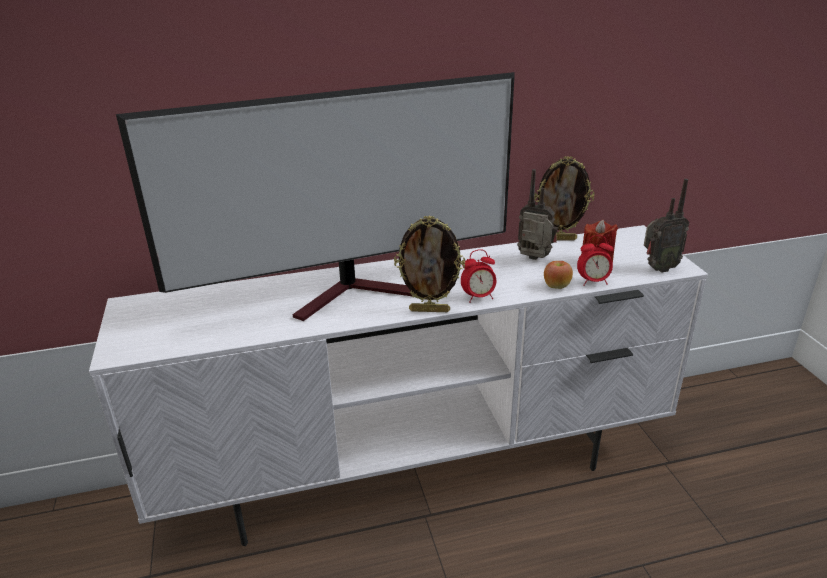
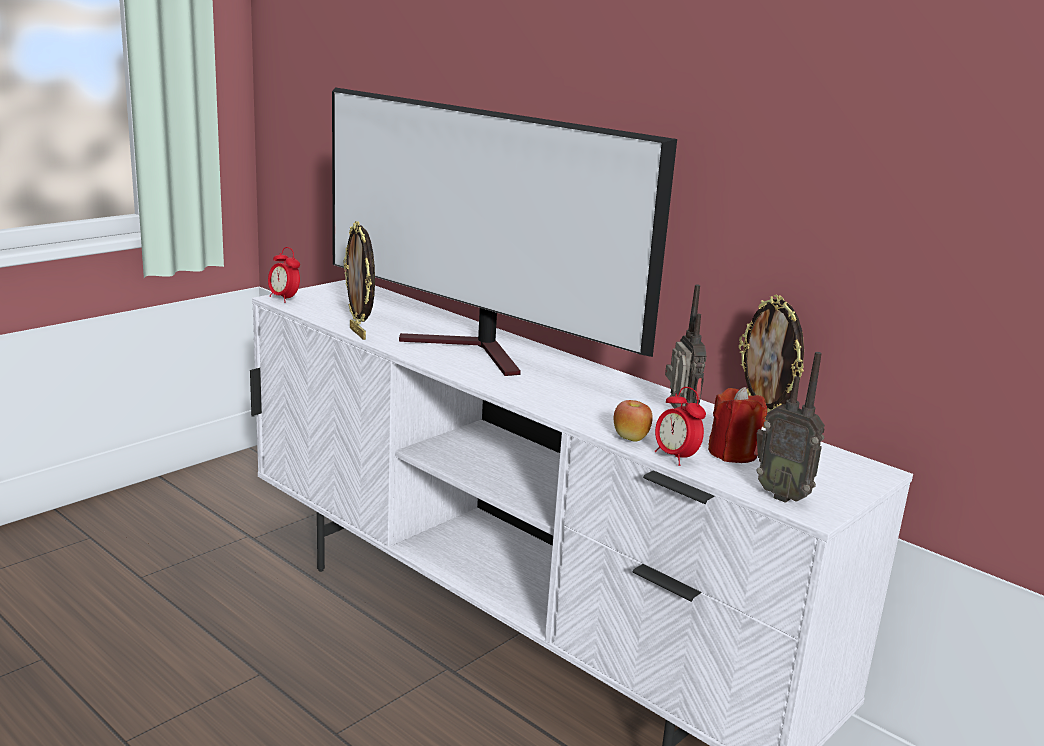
camera: 55 degrees right, 10 degrees down
(430, 310) = (486, 385): picture frame -> picture frame (359, 333)
(478, 297) = (545, 403): alarm clock -> alarm clock (284, 299)

